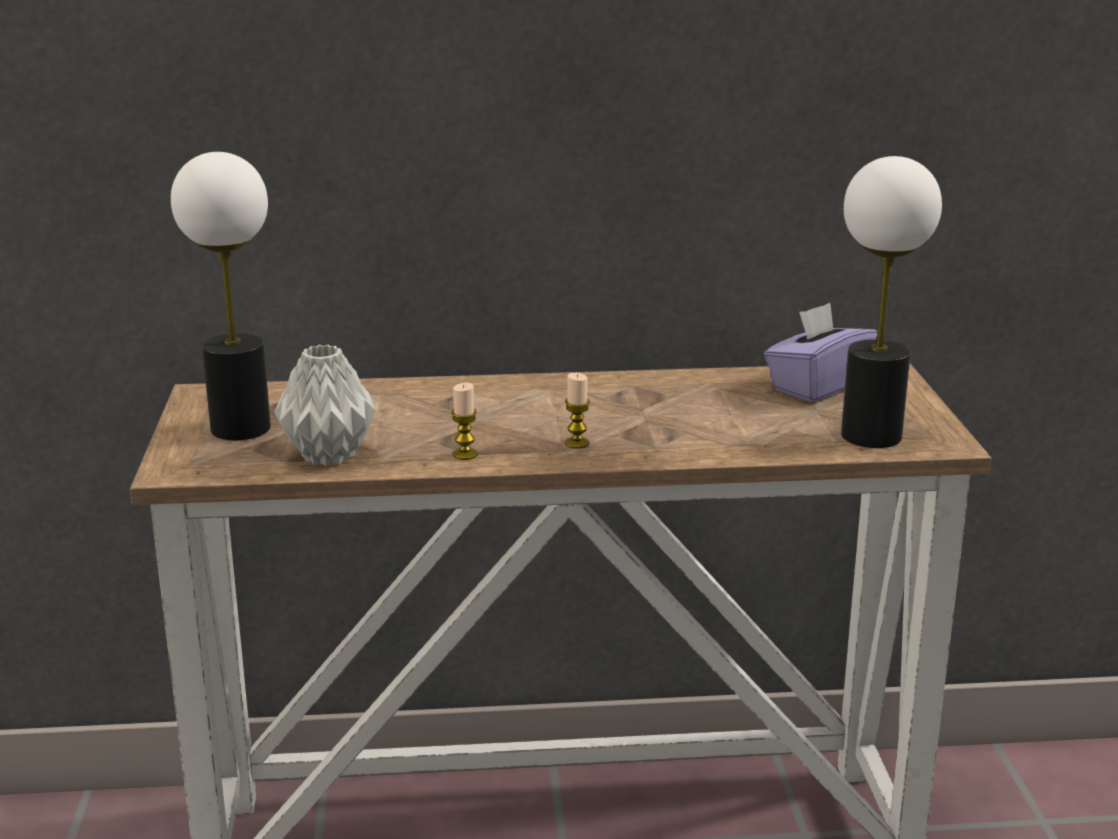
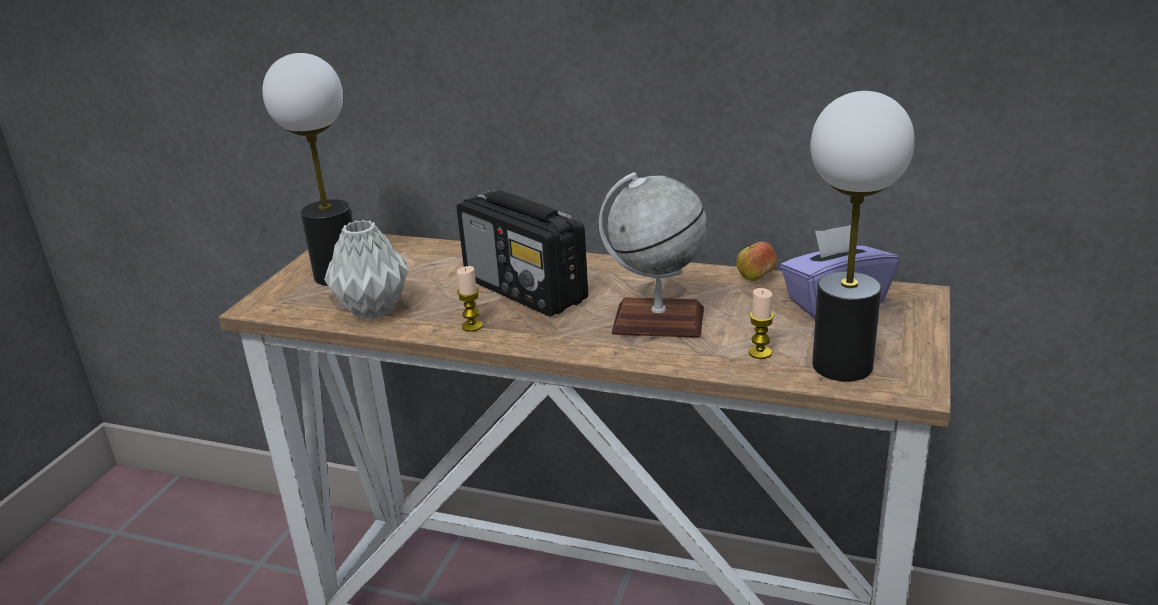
camera: 25 degrees right, 5 degrees up
(490, 415) = (526, 290): none -> radio
(577, 443) = (569, 330): candle -> candle (760, 353)
(661, 424) = (658, 321): none -> globe
(723, 376) = (755, 278): none -> apple

